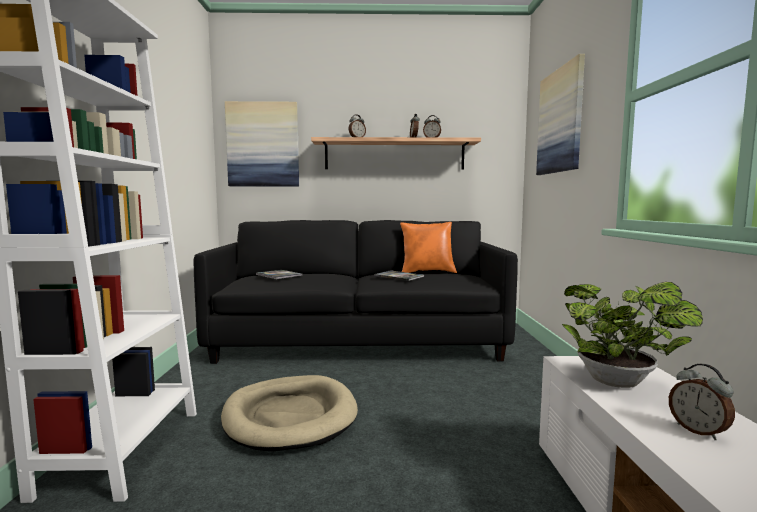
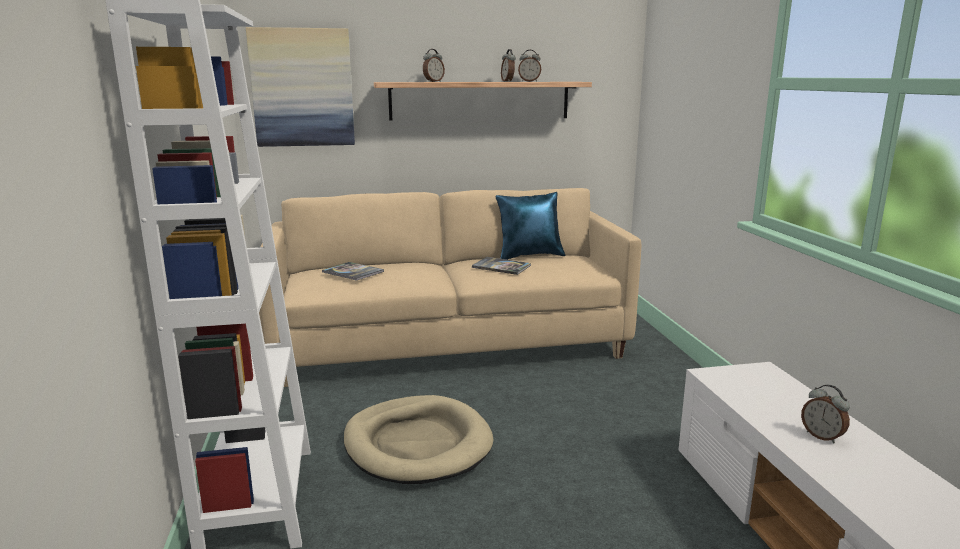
camera: 10 degrees left, 10 degrees up
(359, 342) = (449, 344): black sofa -> beige sofa
(427, 272) = (529, 256): orange pillow -> blue pillow
(560, 121) = (691, 76): picture -> none
(619, 384) = (758, 396): potted plant -> none

